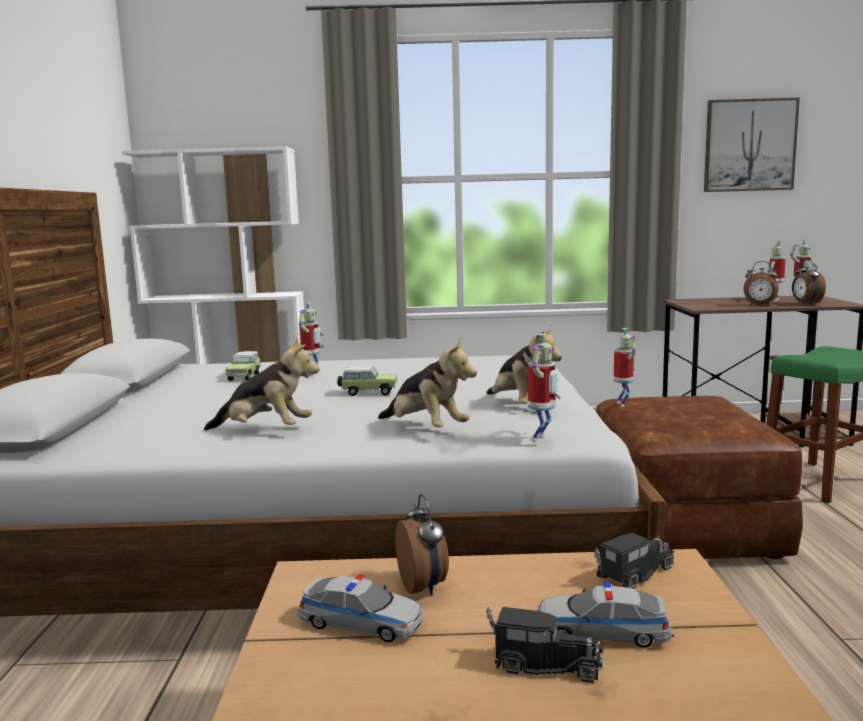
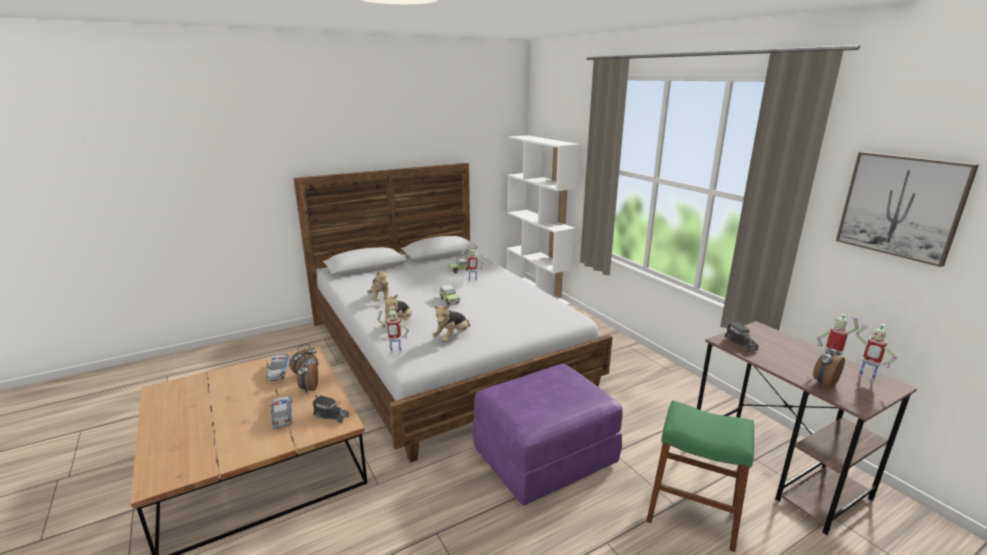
camera: 60 degrees right, 10 degrees up
(542, 664) = (258, 408): toy truck -> toy truck (740, 343)
(623, 404) = (548, 369): toy robot -> none
(682, 525) = (544, 456): brown ottoman -> purple ottoman
(759, 305) = (779, 362): alarm clock -> alarm clock (309, 388)

